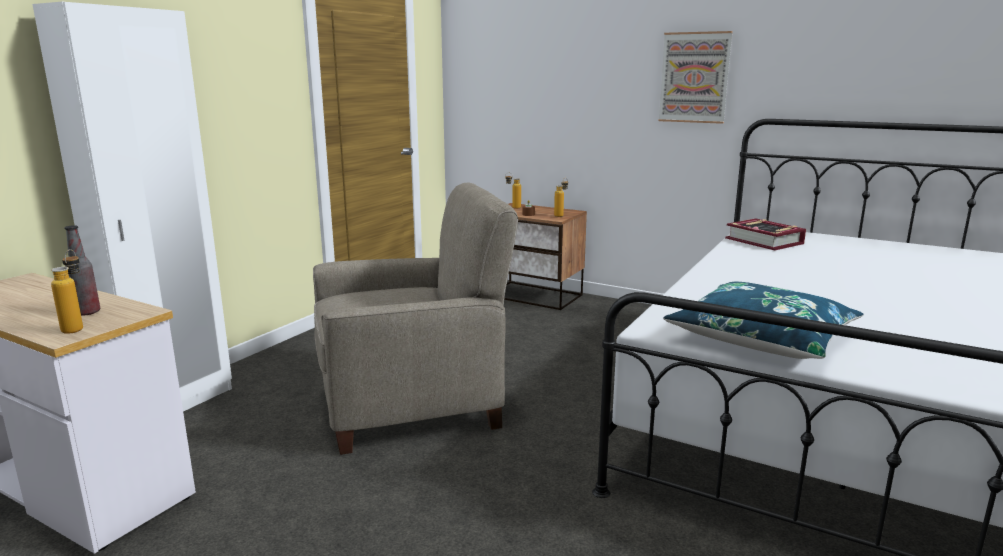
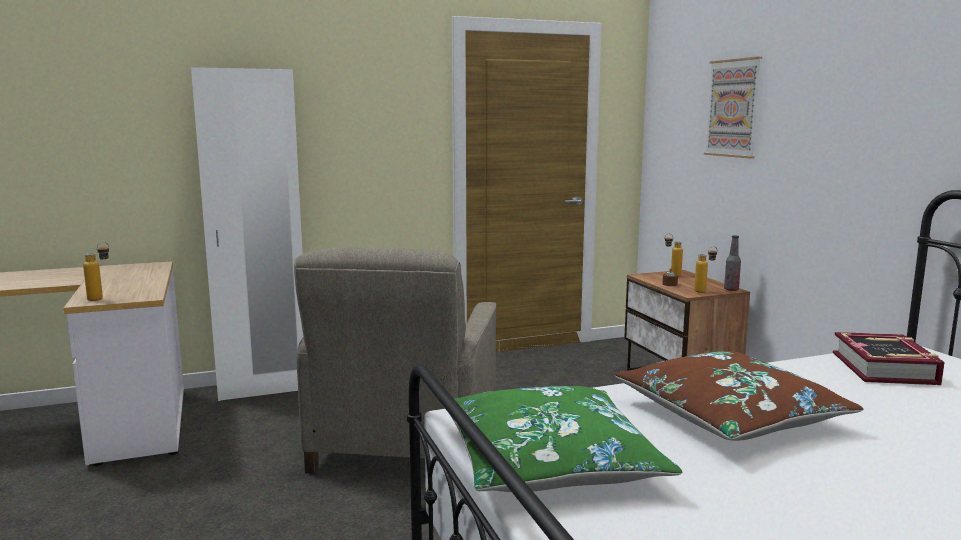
camera: 40 degrees right, 5 degrees down
(87, 312) = (127, 291): bottle -> bottle (731, 289)
(411, 402) = (404, 444): beige armchair -> beige armchair turned 75 degrees clockwise
(694, 77) = (876, 128): picture -> picture (733, 108)
(761, 338) = (549, 461): blue pillow -> green pillow
(769, 285) = (730, 416): none -> brown pillow

